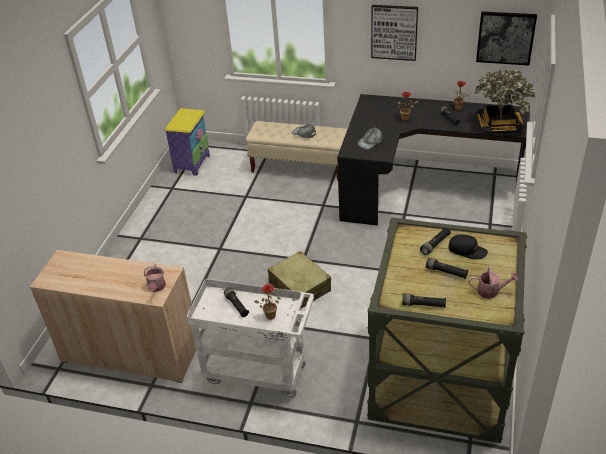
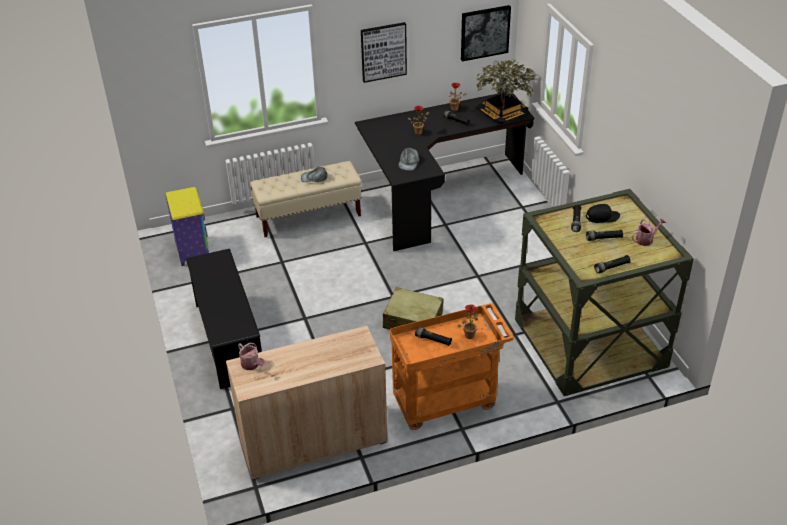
camera: 35 degrees left, 0 degrees up
(151, 243) = (229, 340): none -> black shoe rack
(156, 287) = (362, 351): watering can -> watering can (252, 365)
(260, 375) = (449, 405): white cart -> orange cart

